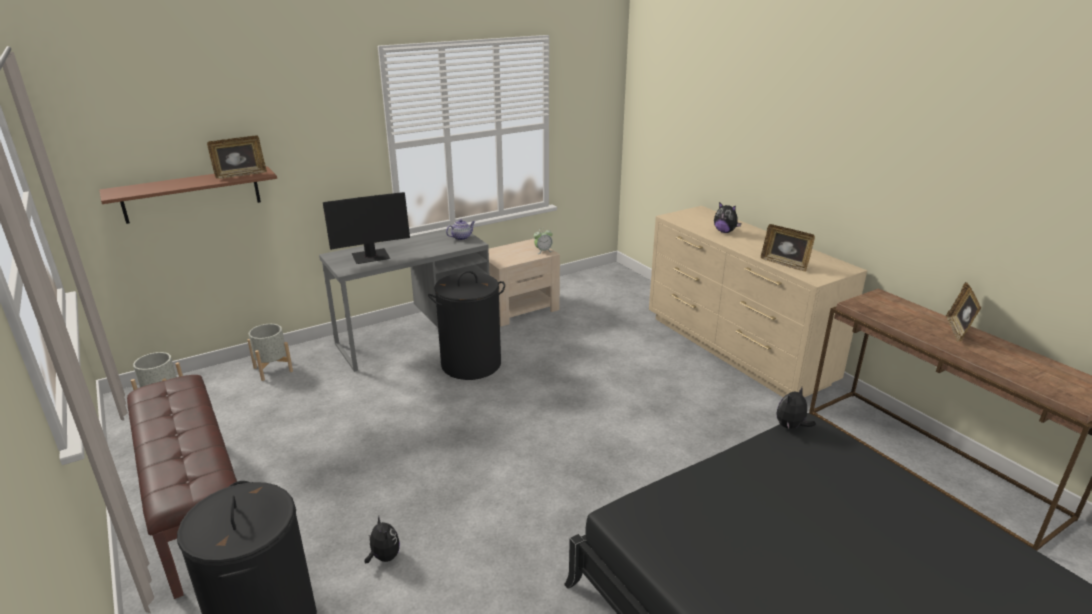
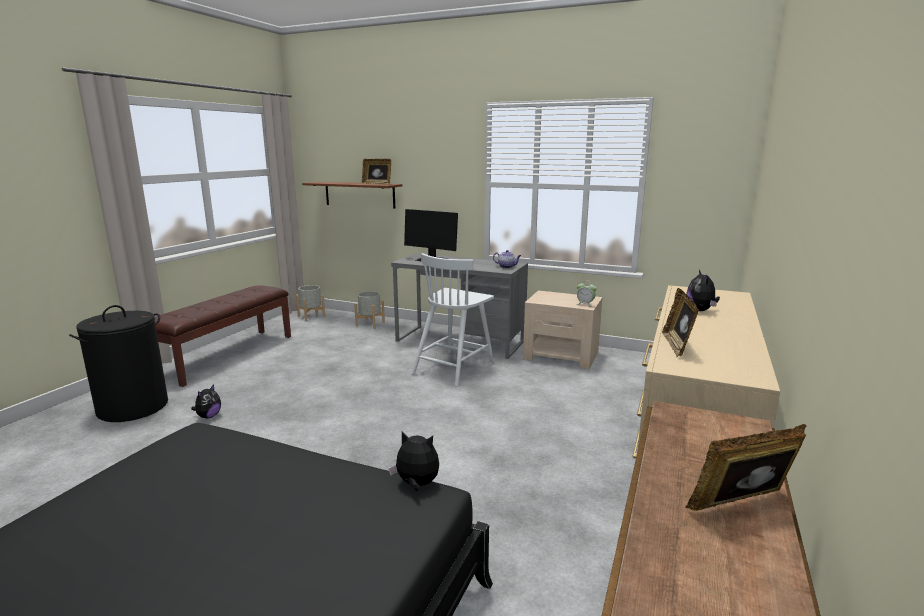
camera: 55 degrees right, 10 degrees down
(471, 364) = (454, 367): black laundry basket -> white chair

